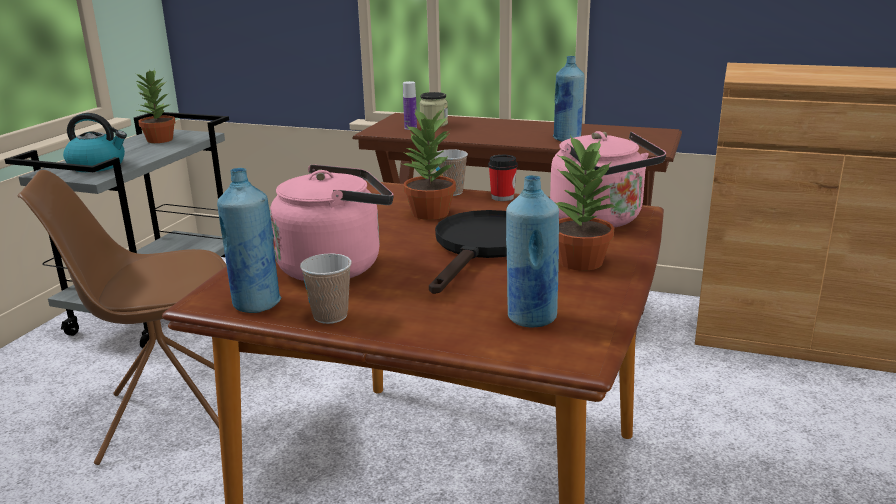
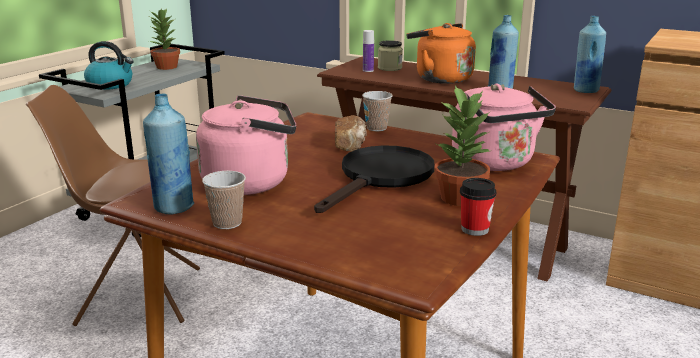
camera: 10 degrees right, 0 degrees up
(430, 213) = (350, 145): potted plant -> bread
(496, 132) = (440, 78): none -> orange kettle
(502, 197) = (419, 136): cup -> cup (475, 229)
(531, 318) = (392, 242): blue bottle -> blue bottle (585, 90)

